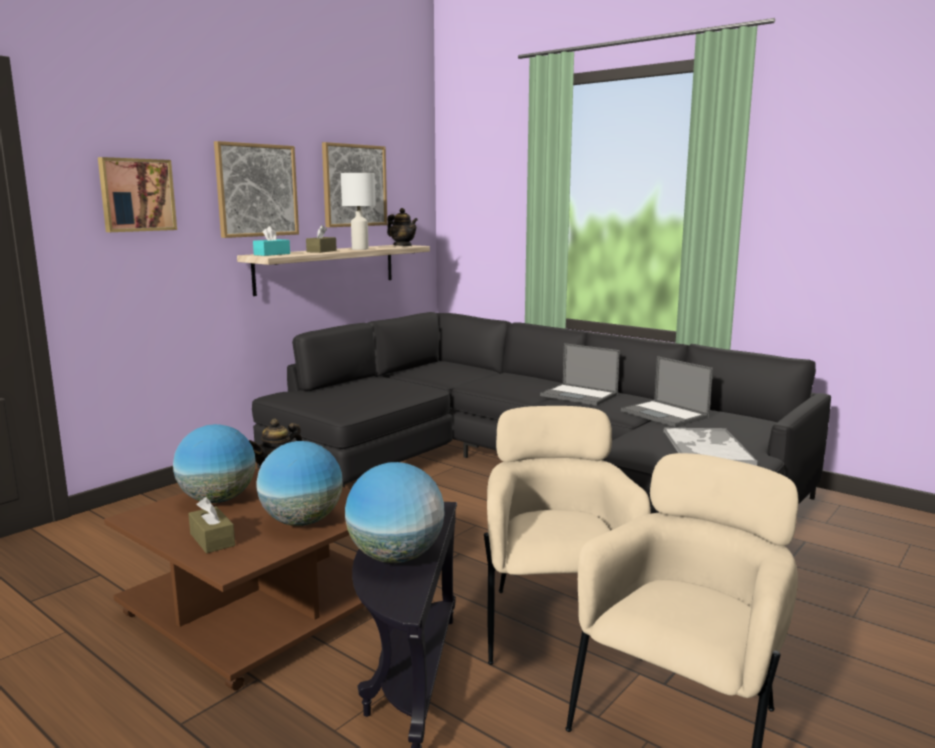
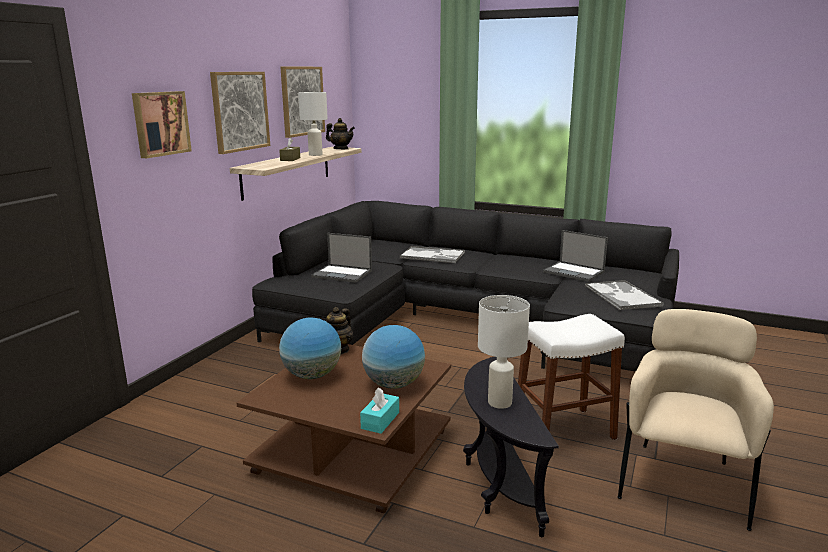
camera: 15 degrees left, 5 degrees up
(212, 539) = (341, 407): brown tissue box -> none
(272, 254) = (258, 165): turquoise tissue box -> turquoise tissue box (380, 420)
(396, 557) = (499, 402): globe -> white table lamp
(494, 382) = (433, 255): none -> tray
(555, 623) = (564, 430): beige armchair -> white stool
(580, 395) = (504, 261): laptop -> laptop (343, 274)

